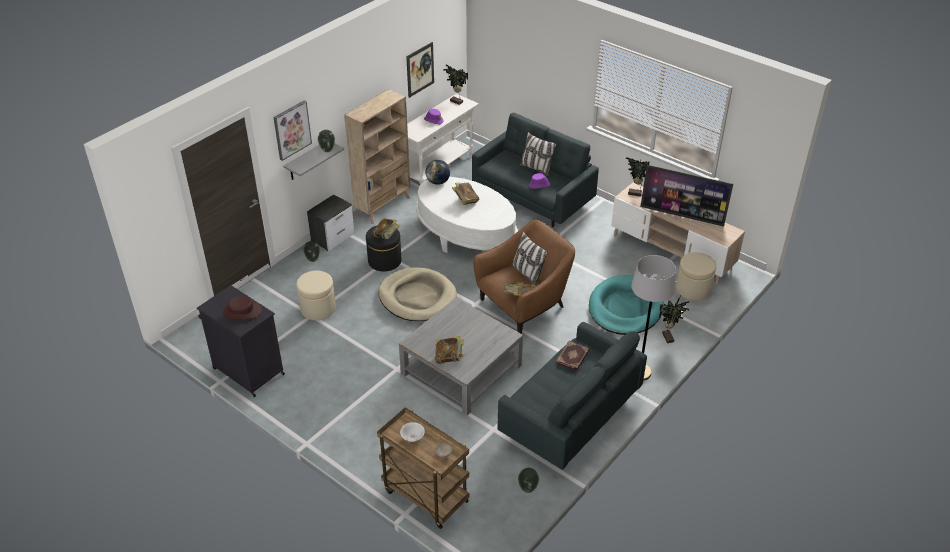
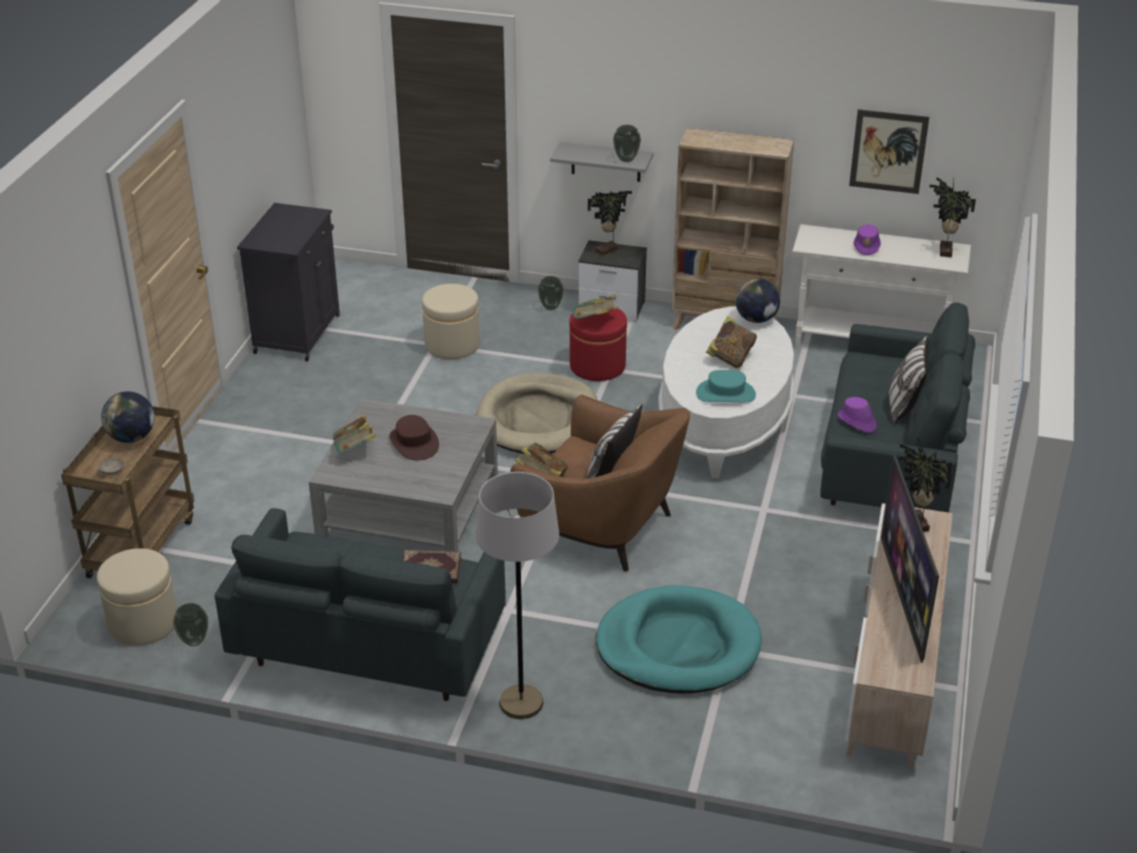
camera: 65 degrees right, 5 degrees down
(242, 311) = (284, 233): brown hat -> brown hat (414, 443)
(292, 130) = (586, 96): picture -> none
(384, 261) = (597, 366): black ottoman -> red ottoman
(412, 437) = (132, 437): white bowl -> globe
(495, 213) = (725, 393): none -> turquoise hat
(668, 337) = (639, 720): potted plant -> potted plant (608, 251)
(693, 289) = (801, 724): beige ottoman -> beige ottoman (143, 623)

